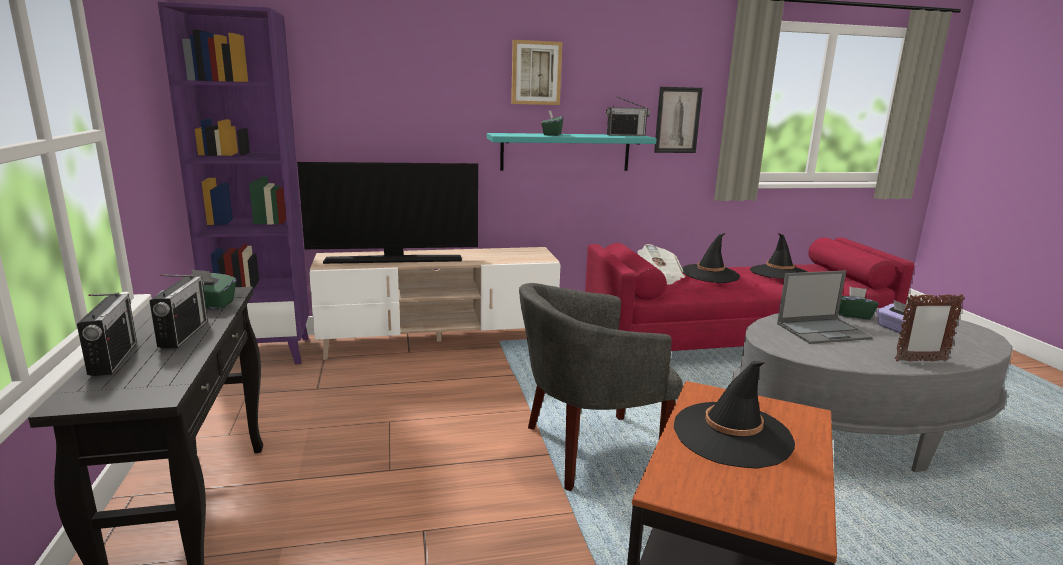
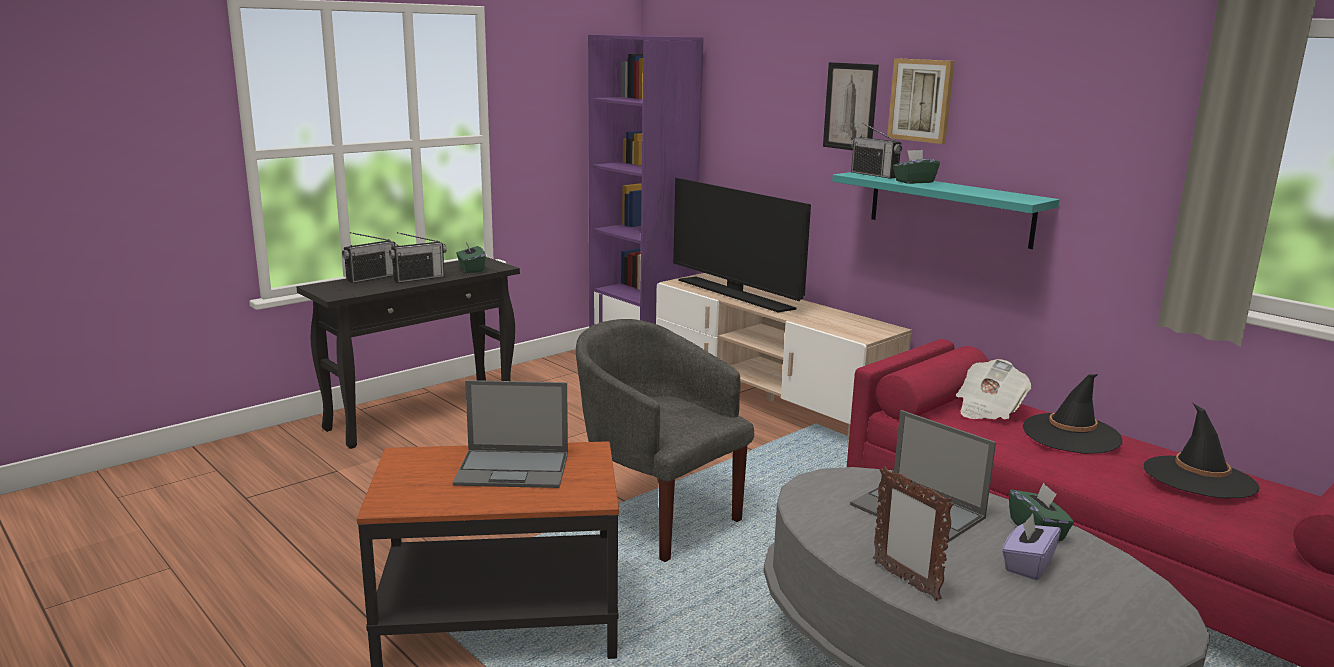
camera: 60 degrees right, 0 degrees up
(625, 135) = (1015, 195): radio -> radio (874, 175)
(677, 120) = (1120, 183): picture -> picture (850, 107)
(732, 435) = (514, 469): black hat -> laptop

